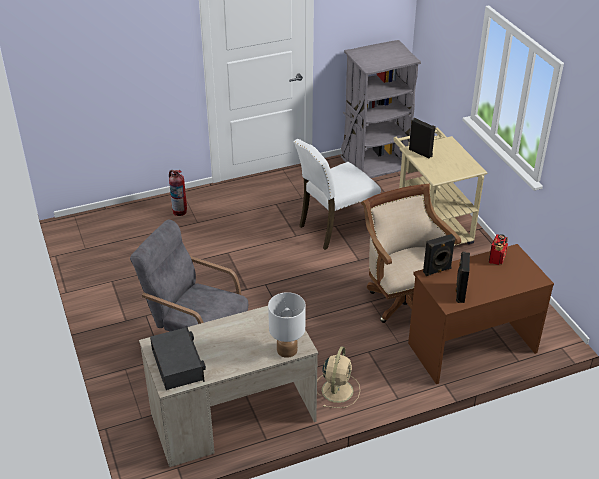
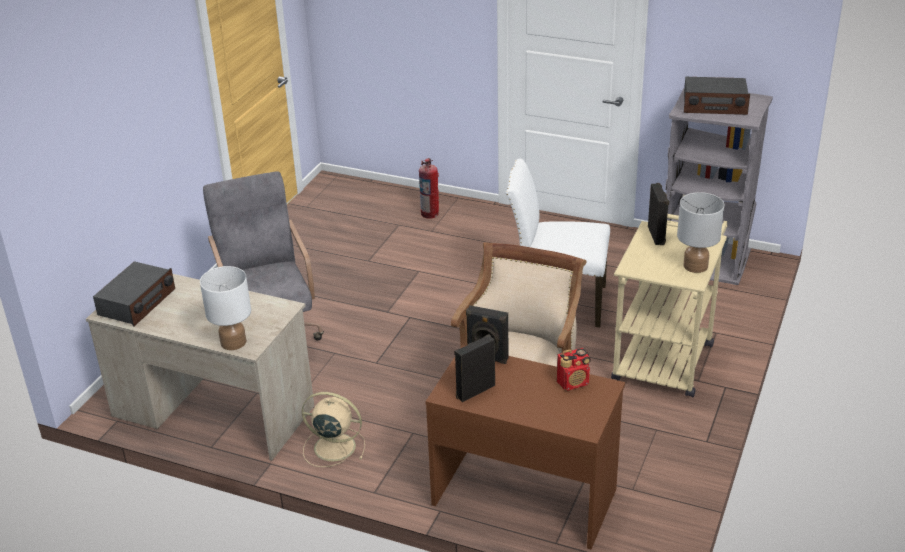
camera: 45 degrees right, 5 degrees down
(337, 389) = (332, 447): beige fan -> beige fan turned 135 degrees counterclockwise
(379, 57) = (714, 105): none -> radio
(464, 160) = (696, 266): none -> grey table lamp

